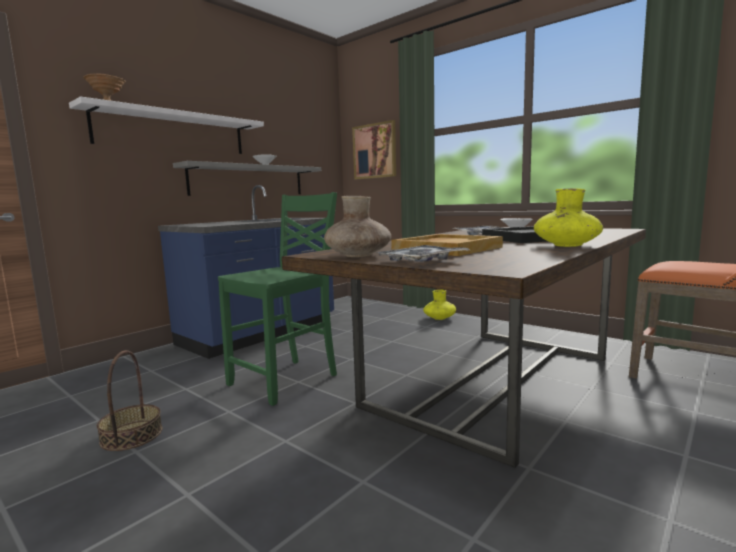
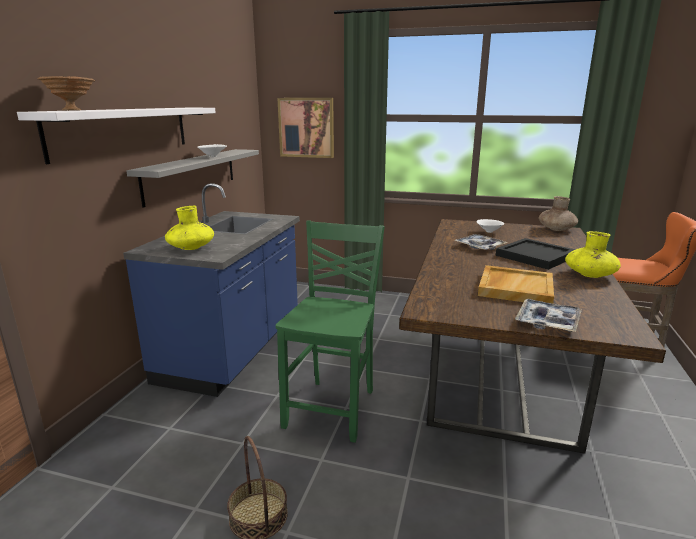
camera: 25 degrees left, 10 degrees up
(358, 255) = (472, 312): brown vase -> brown vase (556, 229)
(439, 318) = (391, 302): yellow vase -> yellow vase (191, 248)

